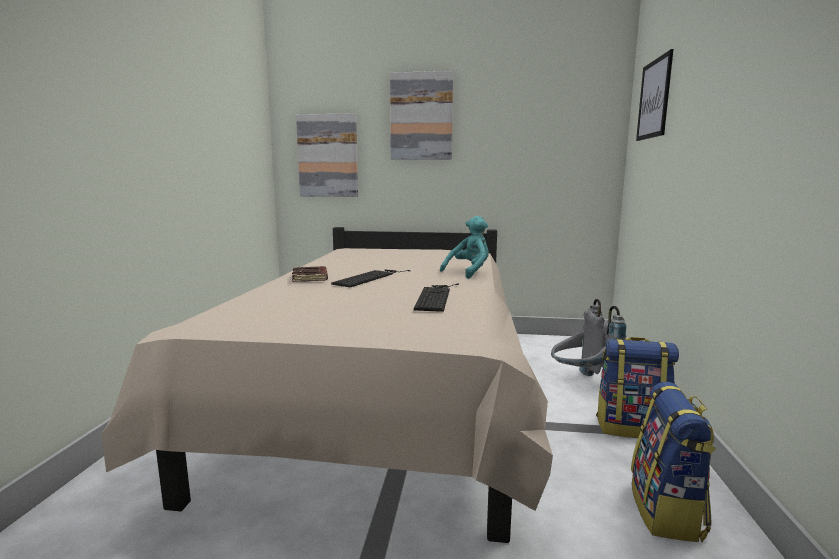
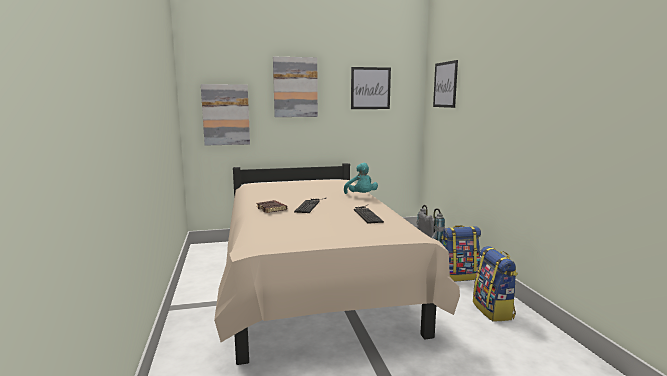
camera: 20 degrees left, 0 degrees up
(469, 272) = (361, 196): turquoise plush toy -> turquoise plush toy turned 135 degrees clockwise
(536, 116) = (370, 88): none -> picture

